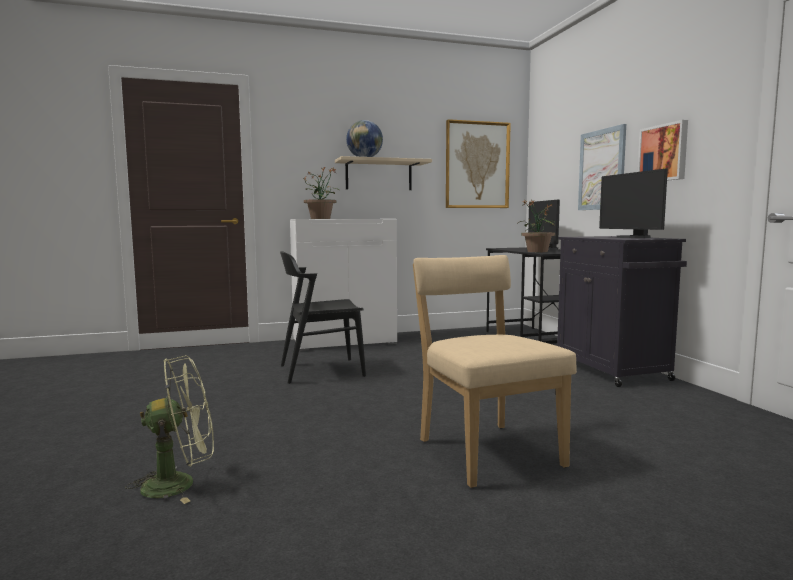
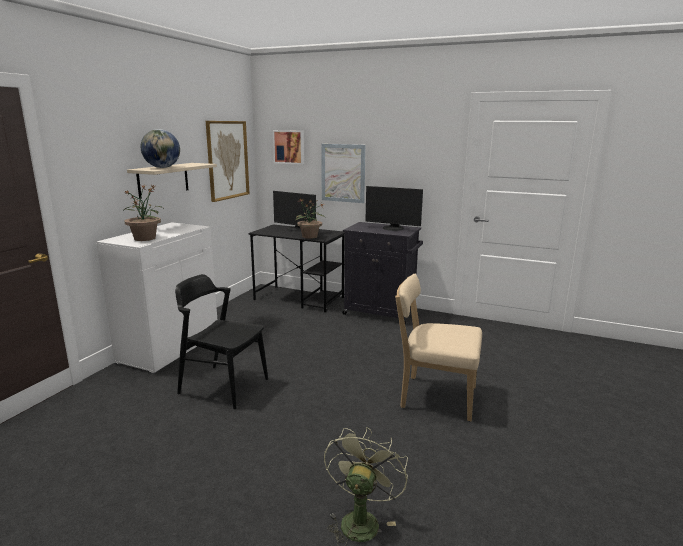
camera: 50 degrees left, 10 degrees up
(321, 370) = (223, 386): black chair -> black chair turned 90 degrees clockwise
(663, 153) = (398, 171): picture -> picture (289, 147)

